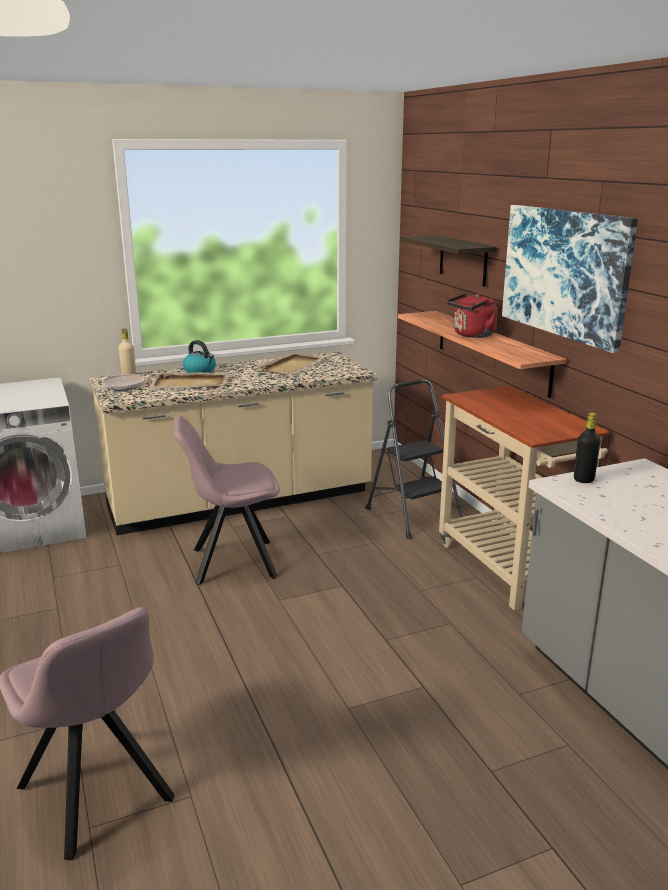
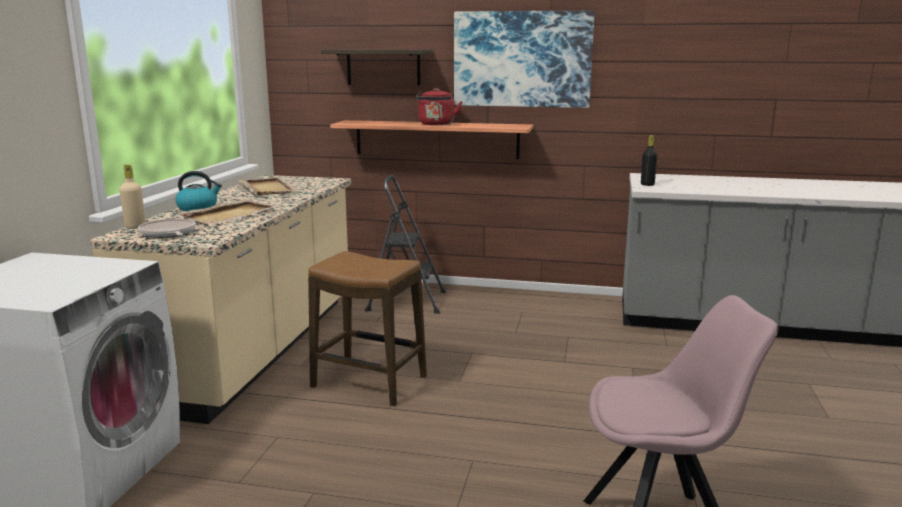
camera: 55 degrees left, 5 degrees down
(233, 563) = (368, 382): pink chair -> stool
(507, 568) = (524, 301): beige cart -> none

